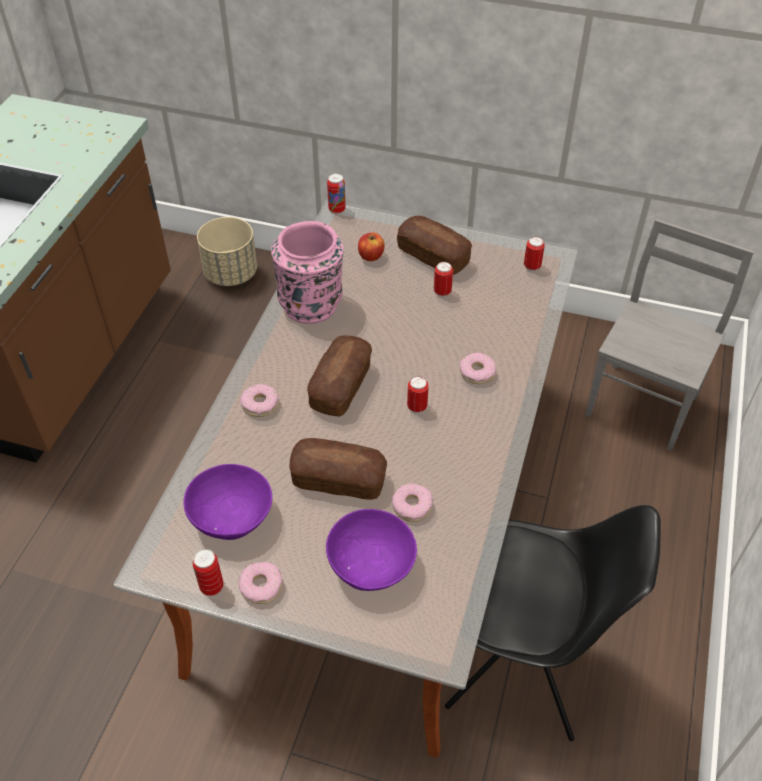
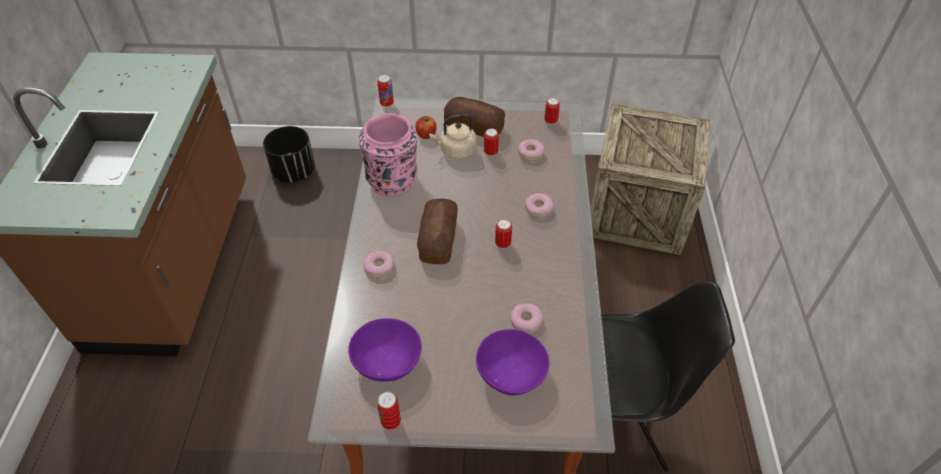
camera: 15 degrees left, 0 degrees up
(231, 274) = (294, 172): beige planter -> black planter
(261, 586) = (431, 411): donut -> donut (531, 153)
(338, 480) = (462, 313): bread -> none
(400, 282) = (456, 151): none -> beige kettle
(643, 405) = (637, 212): grey chair -> crate

